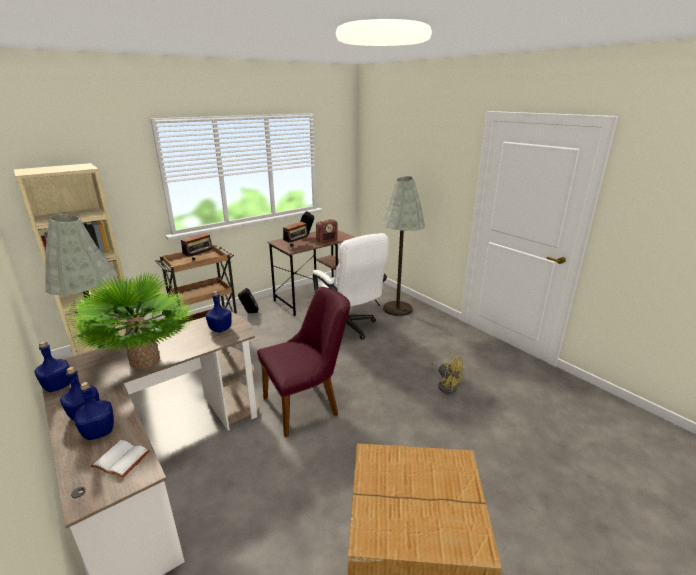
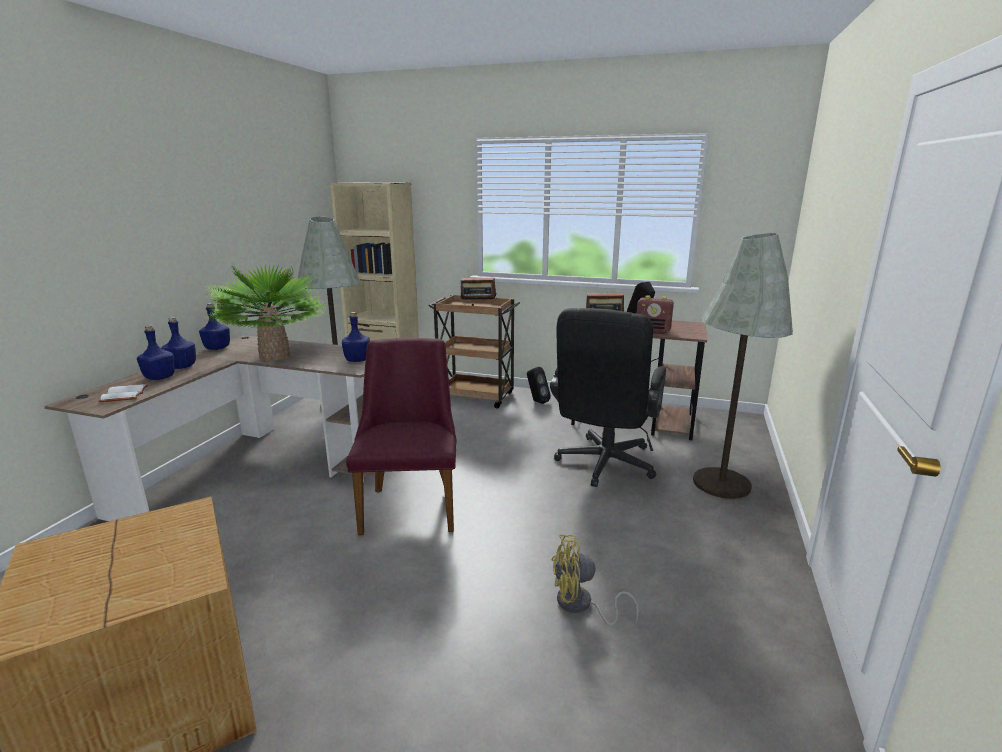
camera: 55 degrees right, 5 degrees down
(307, 404) = (411, 503): purple chair -> purple chair turned 120 degrees counterclockwise
(348, 328) = (603, 466): white office chair -> black office chair
(446, 385) = (580, 605): yellow fan -> yellow fan turned 75 degrees clockwise

